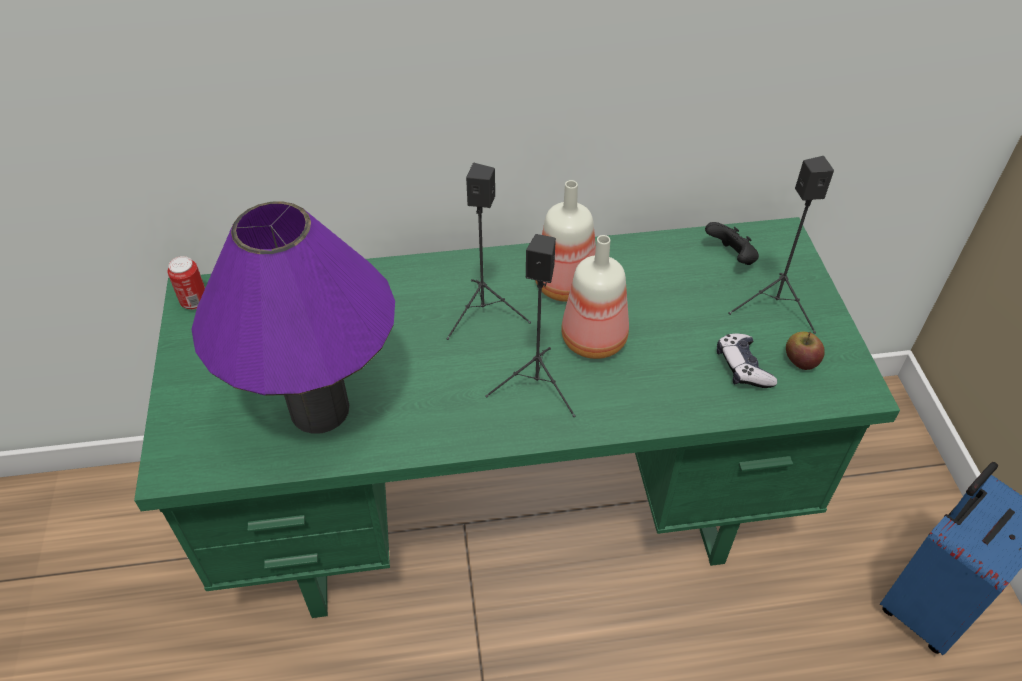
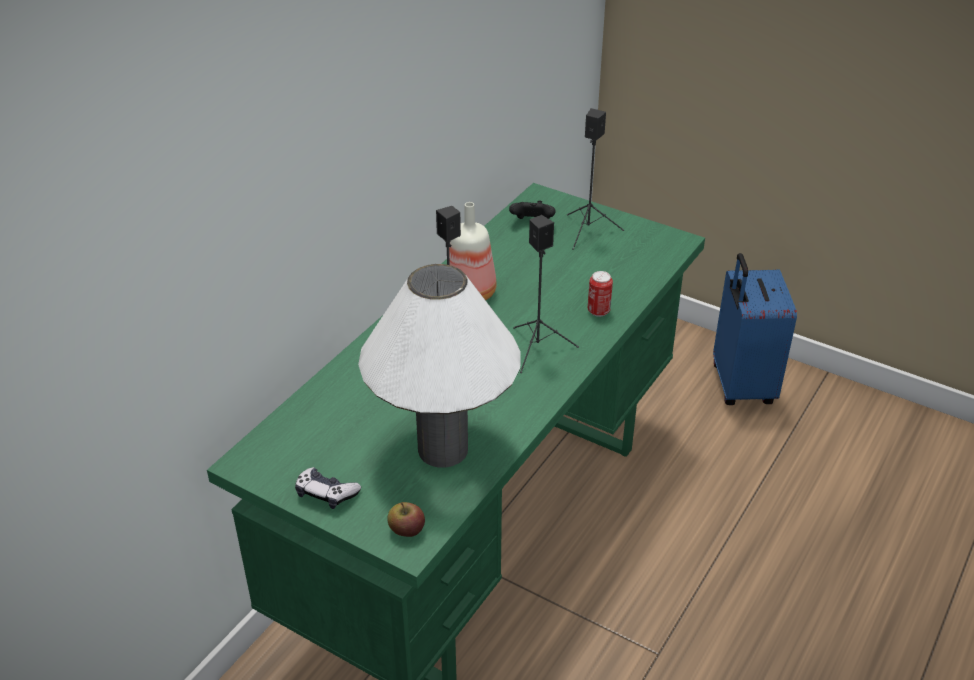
camera: 50 degrees left, 10 degrees down
(194, 302) = (255, 466): can -> can (598, 311)
(320, 409) = (443, 449): purple table lamp -> white table lamp
(595, 338) = (528, 306): bottle -> none
(742, 367) = (617, 268): game controller -> game controller (326, 494)
(800, 361) = (636, 247): apple -> apple (406, 530)

